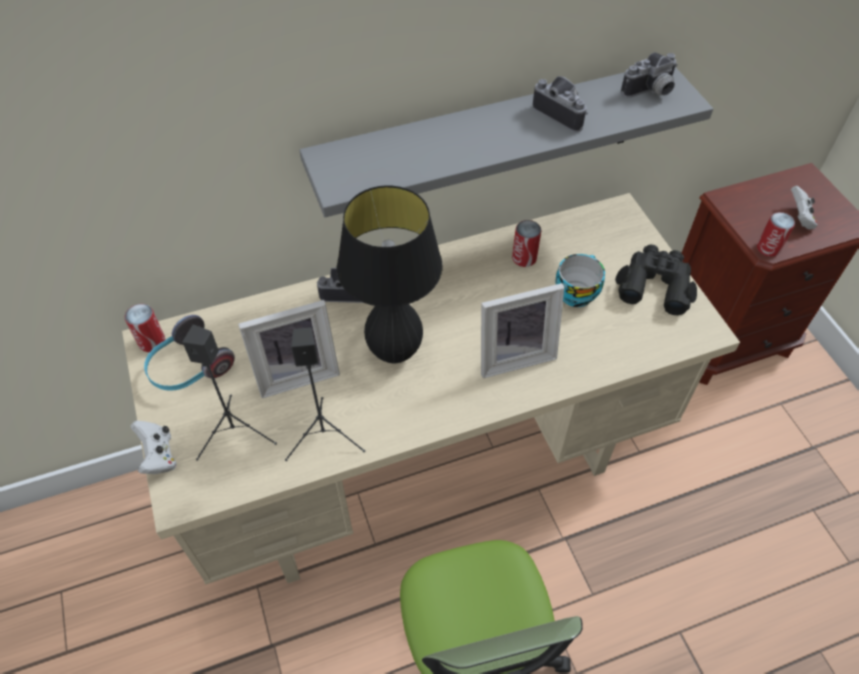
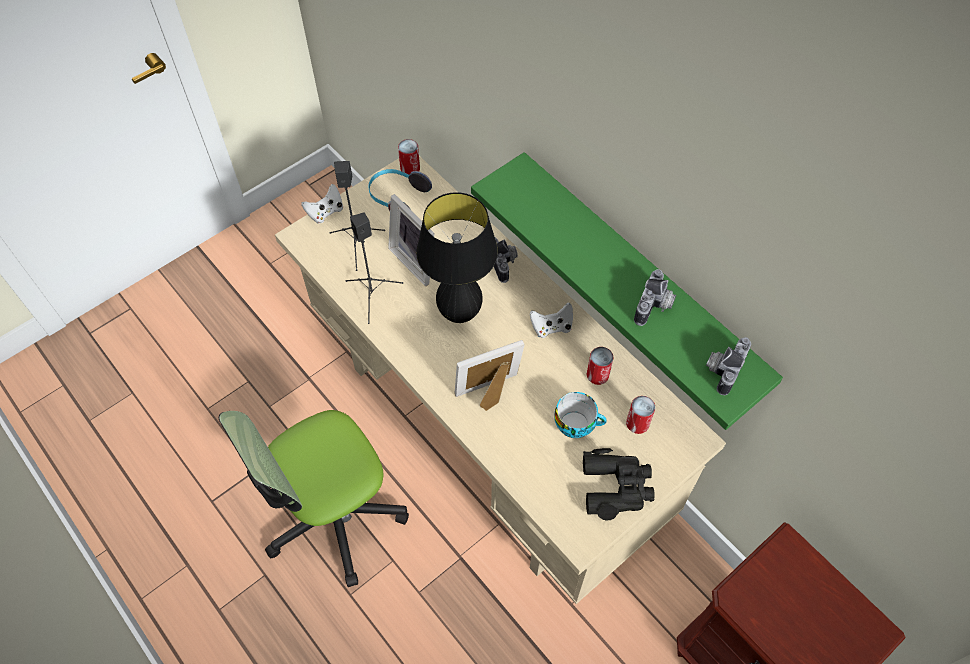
camera: 70 degrees right, 5 degrees up
(491, 140) = (637, 279): grey shelf -> green shelf
(513, 355) = (490, 394): picture frame -> picture frame turned 105 degrees clockwise
(650, 92) = (722, 368): camera -> camera turned 75 degrees clockwise
(768, 248) = (738, 598): can -> can (637, 423)
(799, 218) = (800, 626): white game controller -> white game controller (551, 327)

